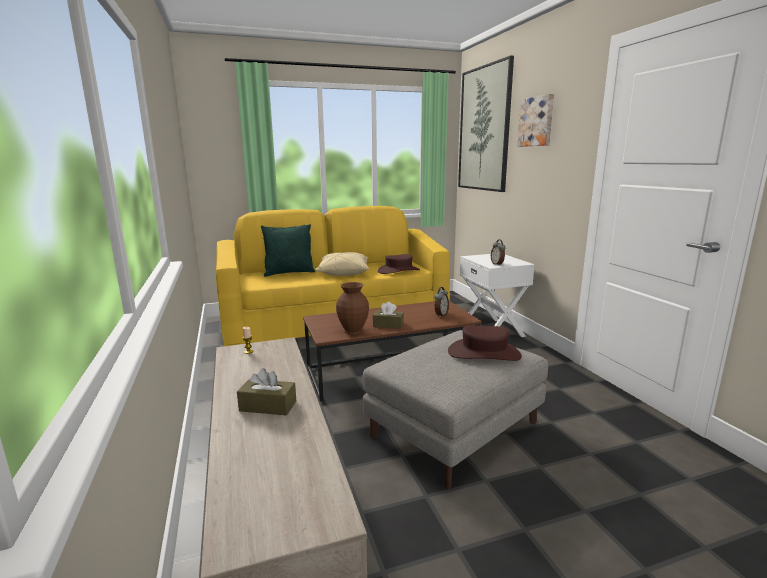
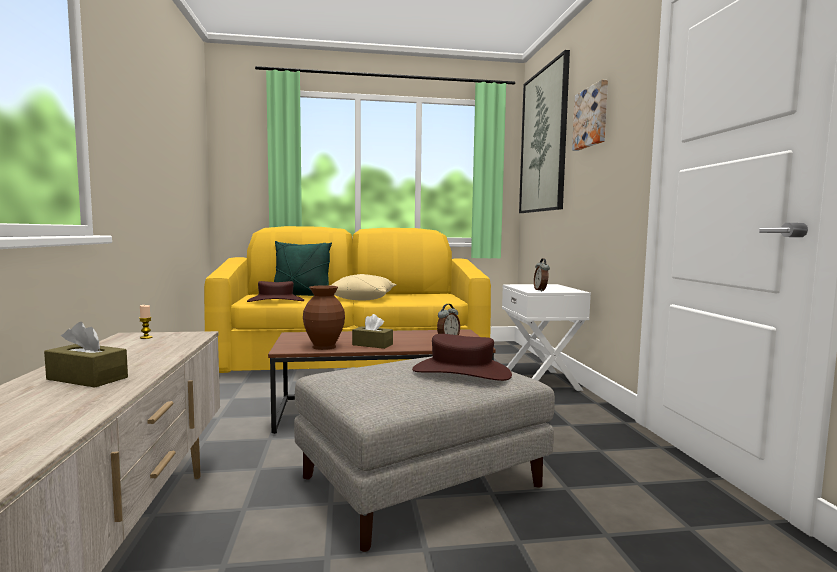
camera: 10 degrees right, 10 degrees down
(398, 270) = (427, 300): brown hat -> brown hat (276, 301)

